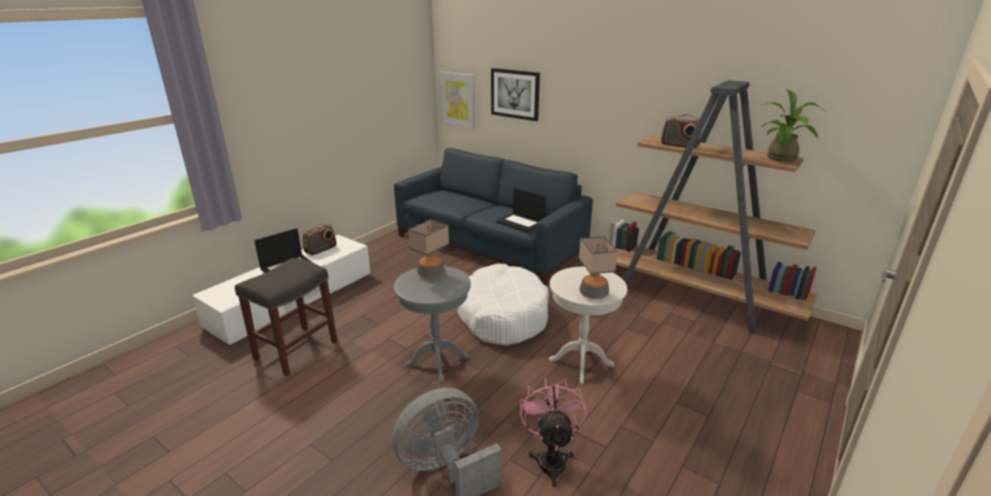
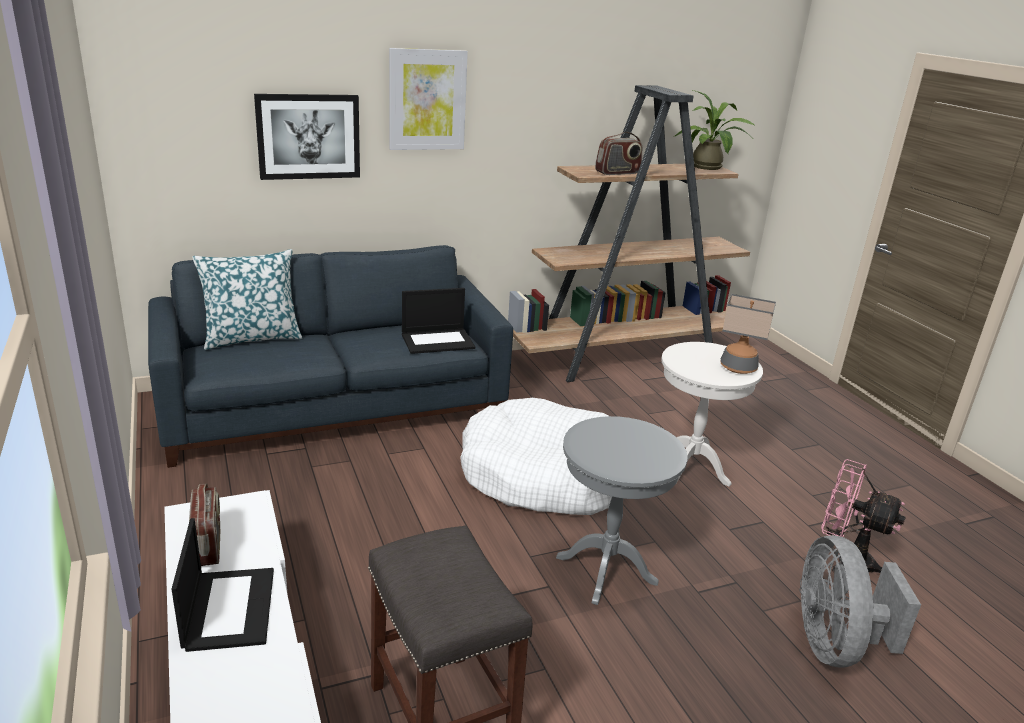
camera: 60 degrees left, 0 degrees up
(431, 274) = (596, 439): table lamp -> none
(458, 99) = (168, 163): picture -> picture (427, 100)
(462, 193) = (252, 338): none -> pillow

